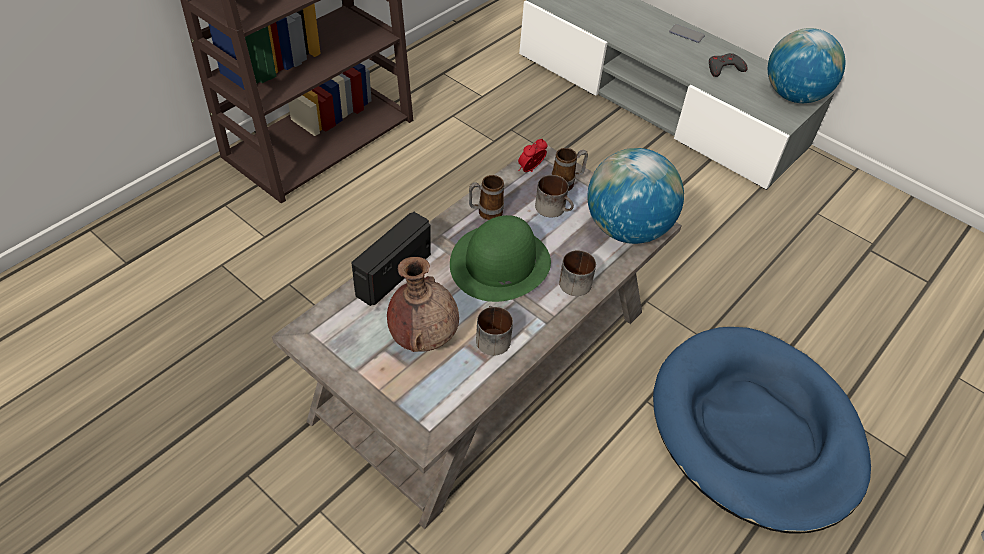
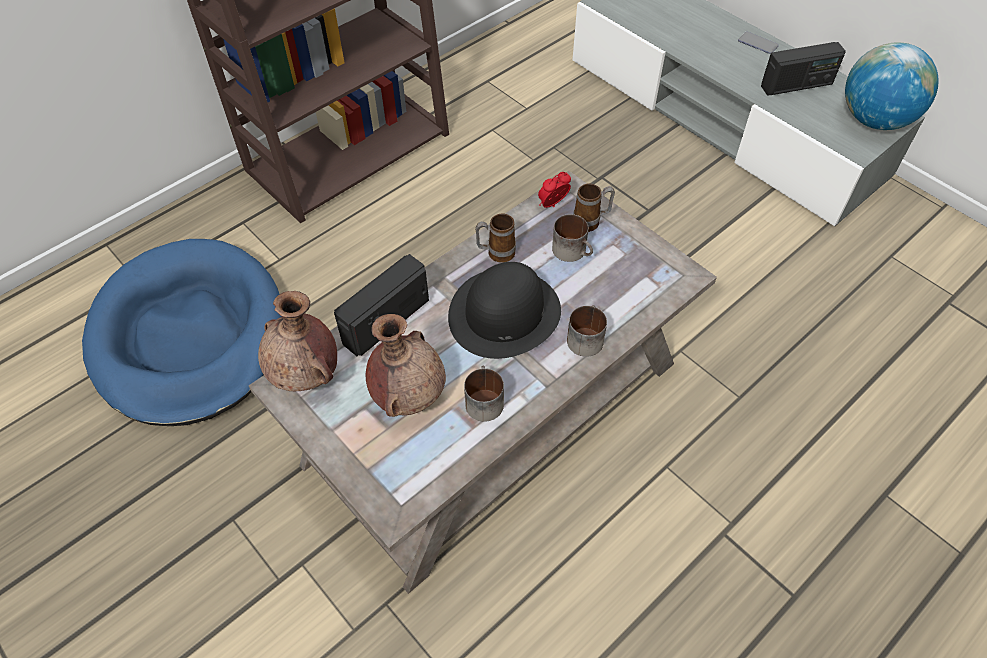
camera: 10 degrees right, 5 degrees up
(325, 324) = (306, 374): none -> brown vase
(500, 263) = (504, 313): green hat -> black hat
(626, 229) = (652, 278): globe -> none
(724, 68) = (796, 85): grey game controller -> radio
(755, 431) = (786, 509): blue dog bed -> blue dog bed (189, 336)

